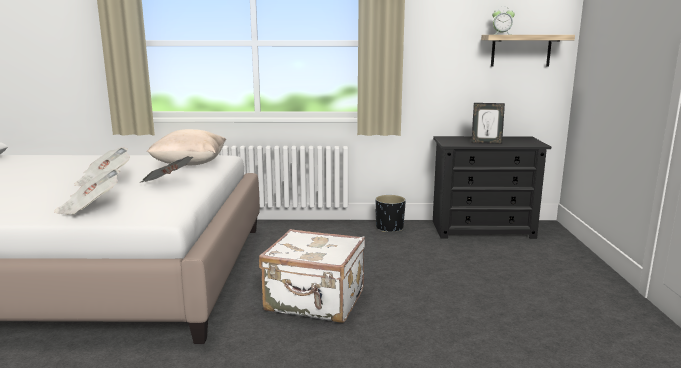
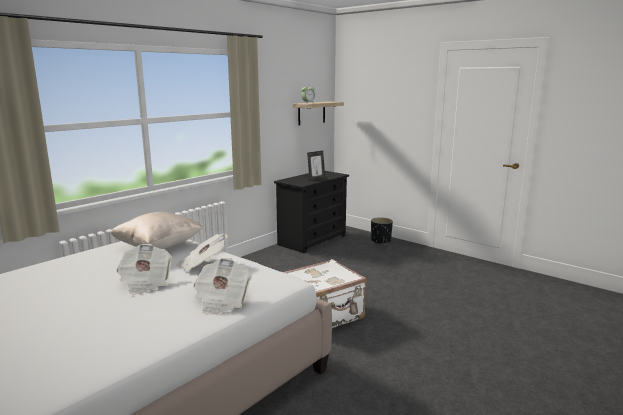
camera: 50 degrees left, 0 degrees up
(389, 228) = (263, 258): black planter -> black planter (381, 241)

